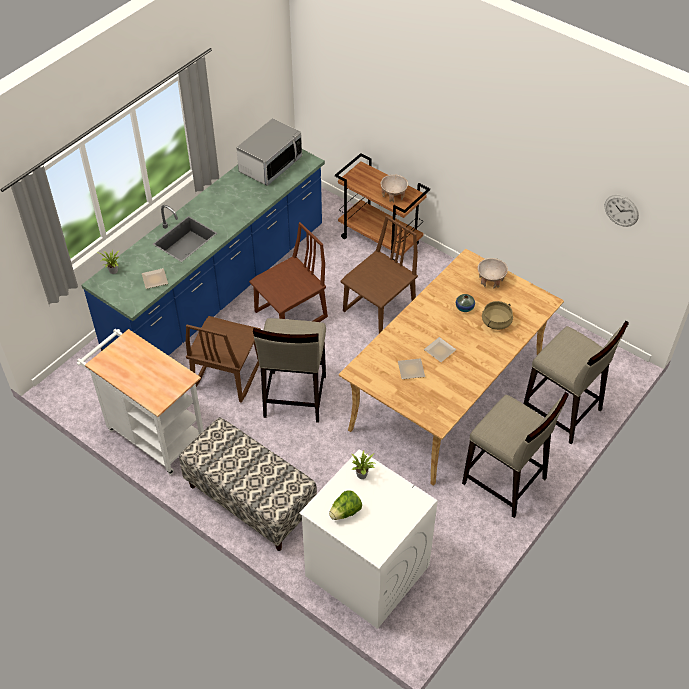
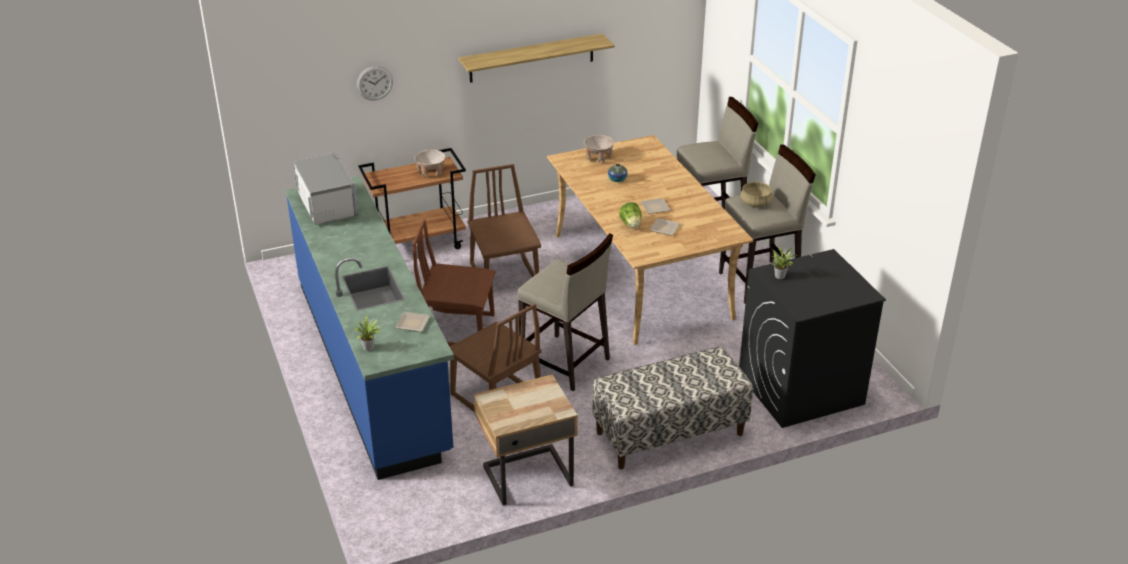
camera: 60 degrees left, 15 degrees down
(152, 433) = (526, 475): white cart -> beige nightstand
(291, 315) = (458, 329): brown chair -> brown chair turned 75 degrees counterclockwise
(345, 512) = (815, 297): lettuce -> lettuce (631, 225)
(366, 570) = (800, 389): white washing machine -> black washing machine
(496, 322) = (648, 171): beige cooking pot -> beige cooking pot (756, 203)
(512, 162) = (531, 58): none -> shelf
(621, 210) = (642, 34): wall clock -> wall clock (374, 83)

